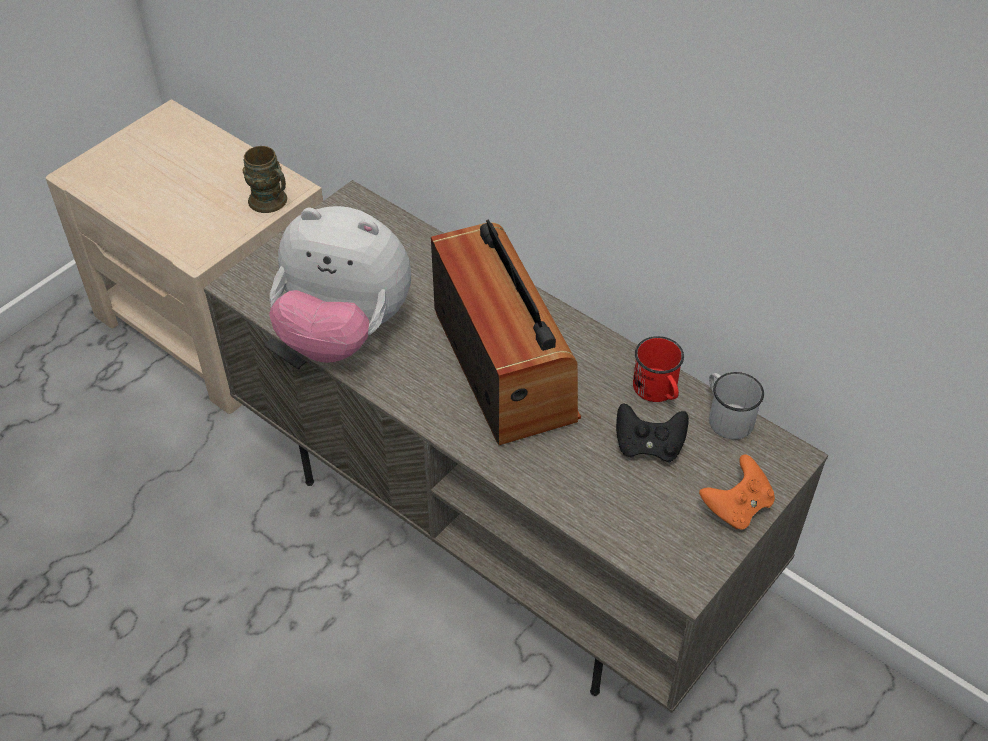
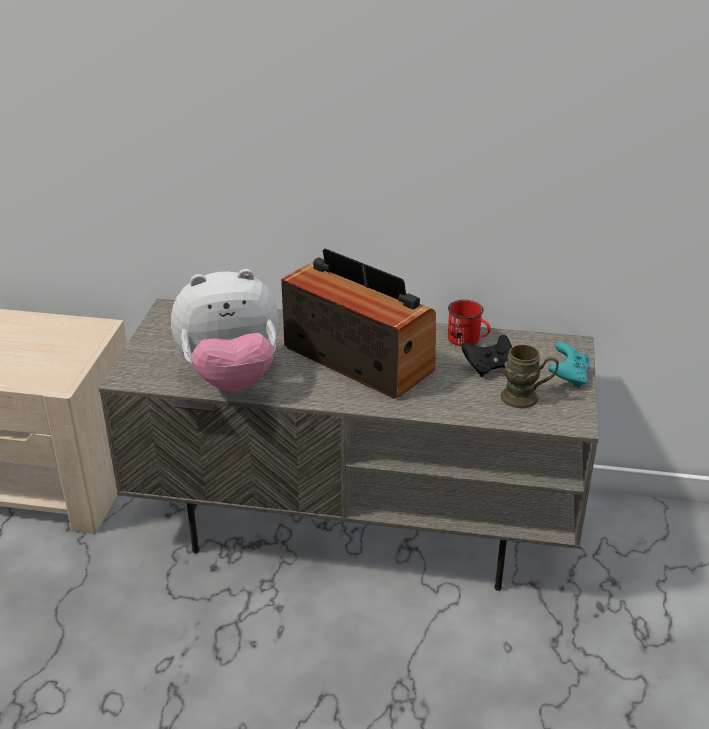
camera: 30 degrees left, 15 degrees down
(272, 203) = (93, 339): brown mug -> brown mug (526, 398)
(726, 417) = (520, 338): white mug -> none
(736, 506) = (568, 377): orange game controller -> turquoise game controller

